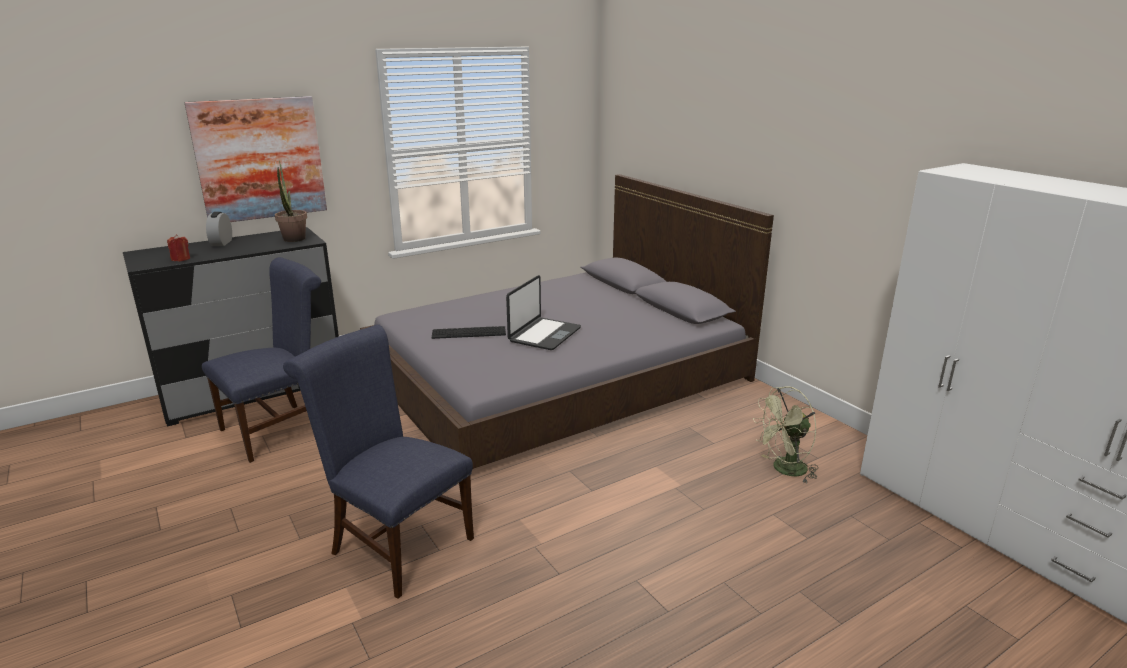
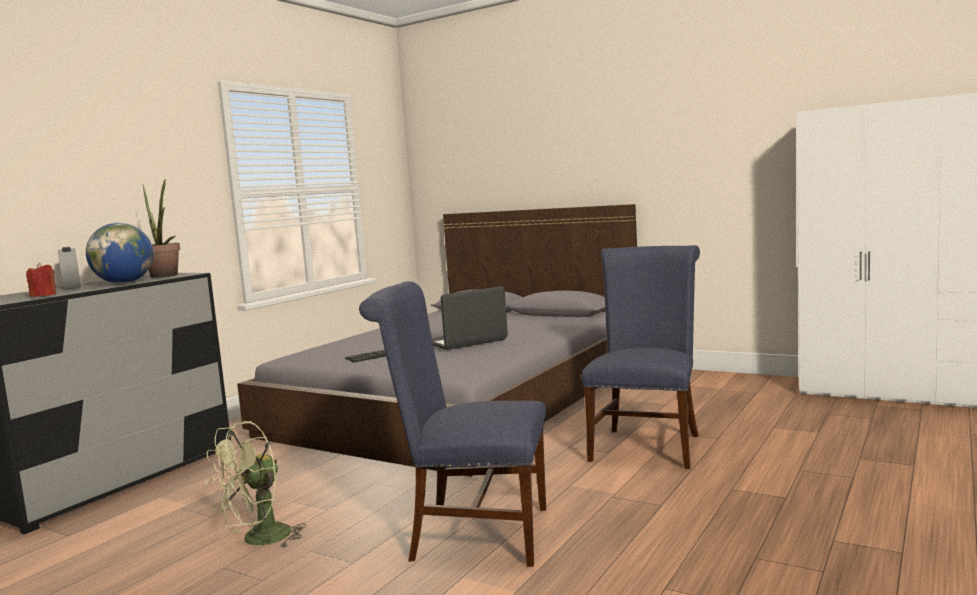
camera: 25 degrees left, 15 degrees down
(252, 248) = (124, 283): none -> globe
(260, 159) = (104, 191): picture -> none
(280, 429) = (198, 498): blue chair -> blue chair (647, 445)
(544, 335) = (466, 341): laptop -> laptop turned 120 degrees counterclockwise
(784, 470) = (743, 404): green fan -> green fan (259, 540)

